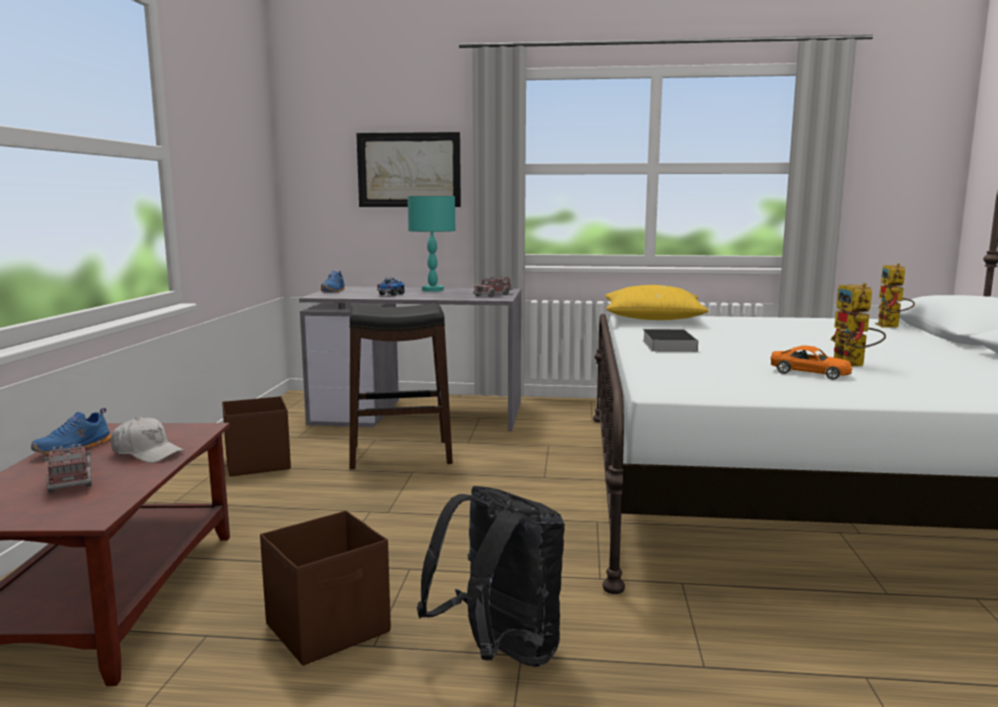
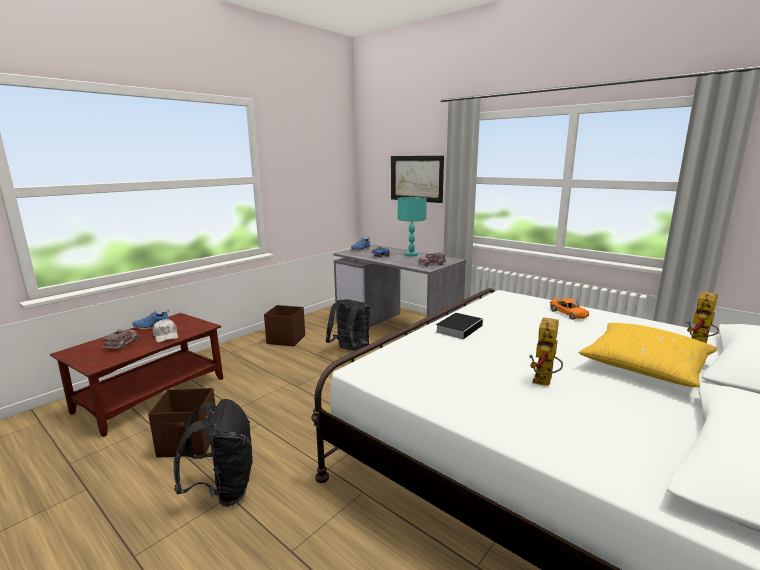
camera: 35 degrees right, 5 degrees up
(400, 454) = (350, 351): black stool -> black backpack
(653, 319) = (511, 299): yellow pillow -> yellow pillow (644, 366)
(809, 373) = (487, 382): orange toy car -> orange toy car (568, 313)

